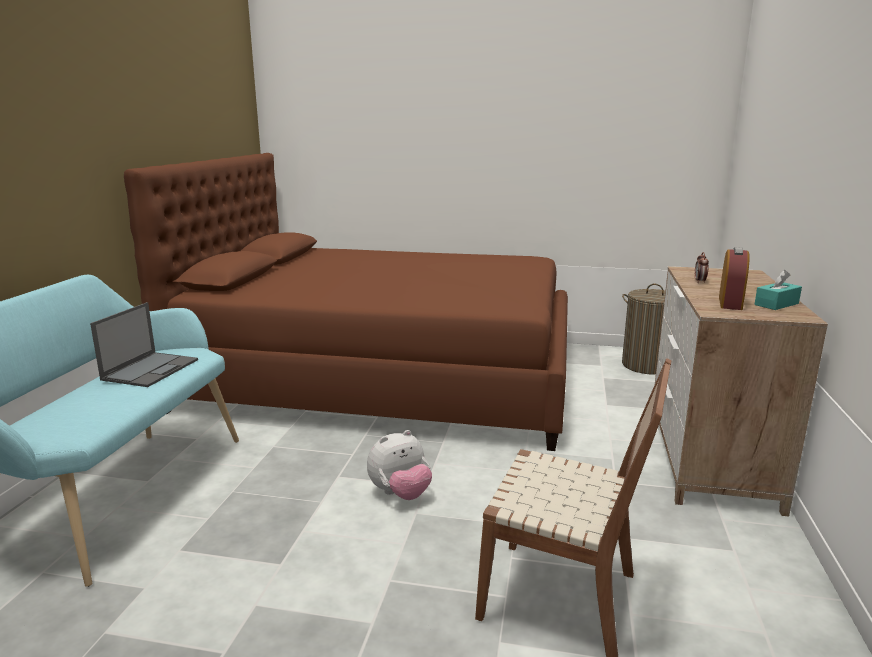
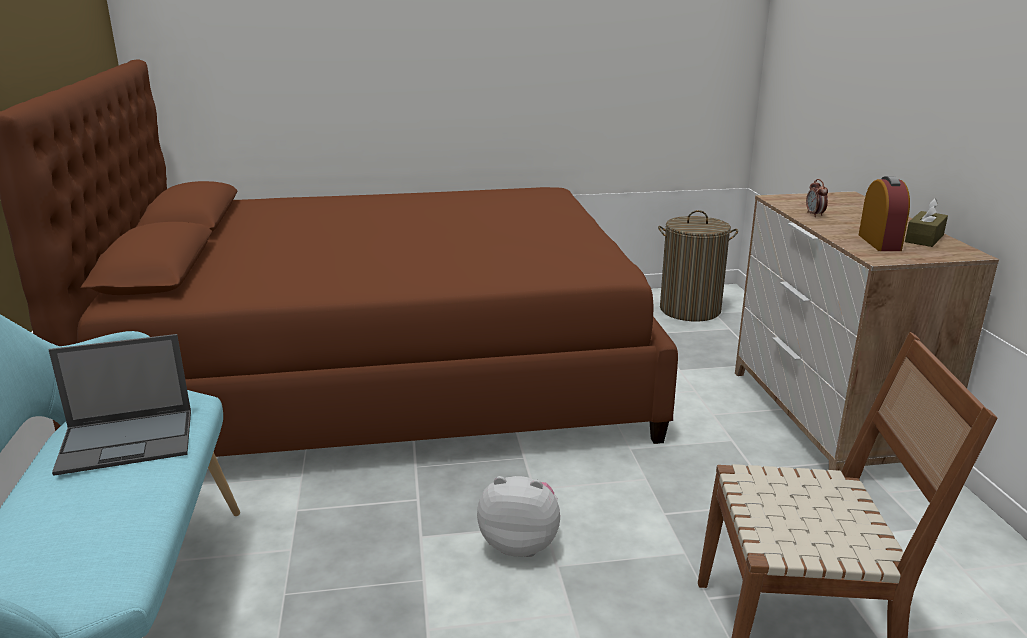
camera: 20 degrees left, 5 degrees up
(151, 369) = (128, 441): laptop -> laptop turned 75 degrees clockwise
(400, 494) = (520, 543): plush toy -> plush toy turned 120 degrees counterclockwise
(776, 304) = (924, 238): turquoise tissue box -> brown tissue box

